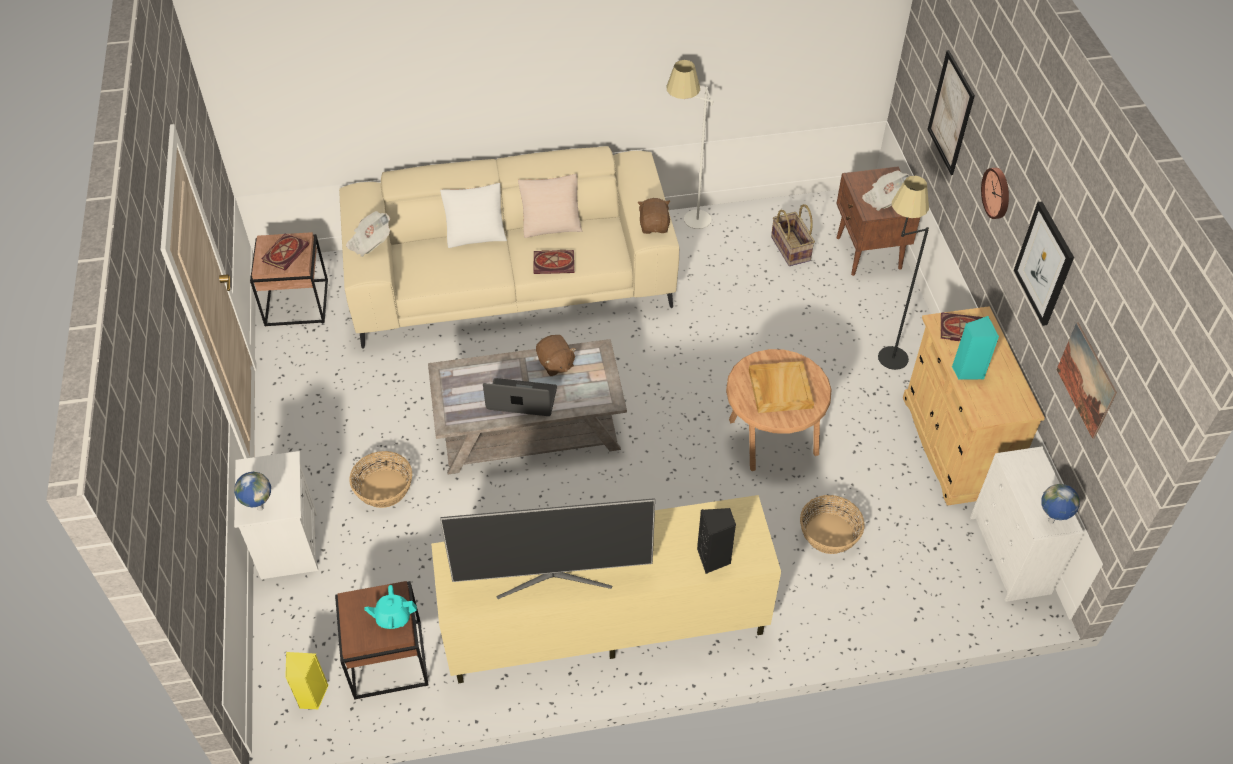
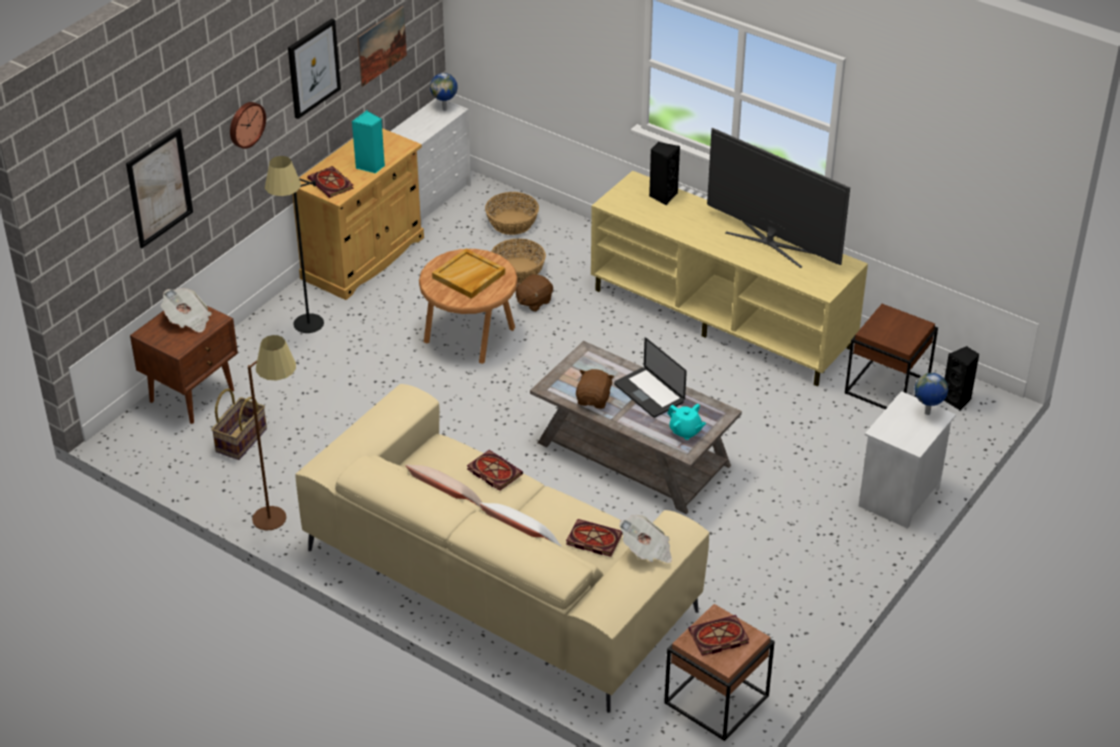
camera: 135 degrees left, 10 degrees down
(311, 696) = (957, 400): yellow speaker -> black speaker
(384, 489) = (790, 487): basket -> basket (512, 223)
(393, 617) = (883, 321): turquoise teapot -> turquoise teapot (685, 431)
(435, 264) = (592, 540): none -> book
(654, 226) = (397, 404): brown plush toy -> brown plush toy (533, 302)
(686, 223) = (284, 521): white floor lamp -> brown floor lamp

